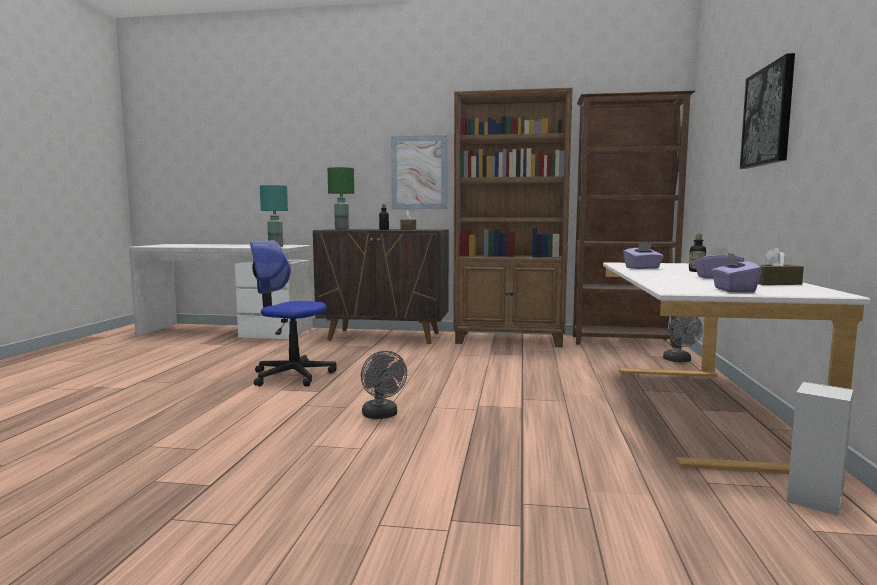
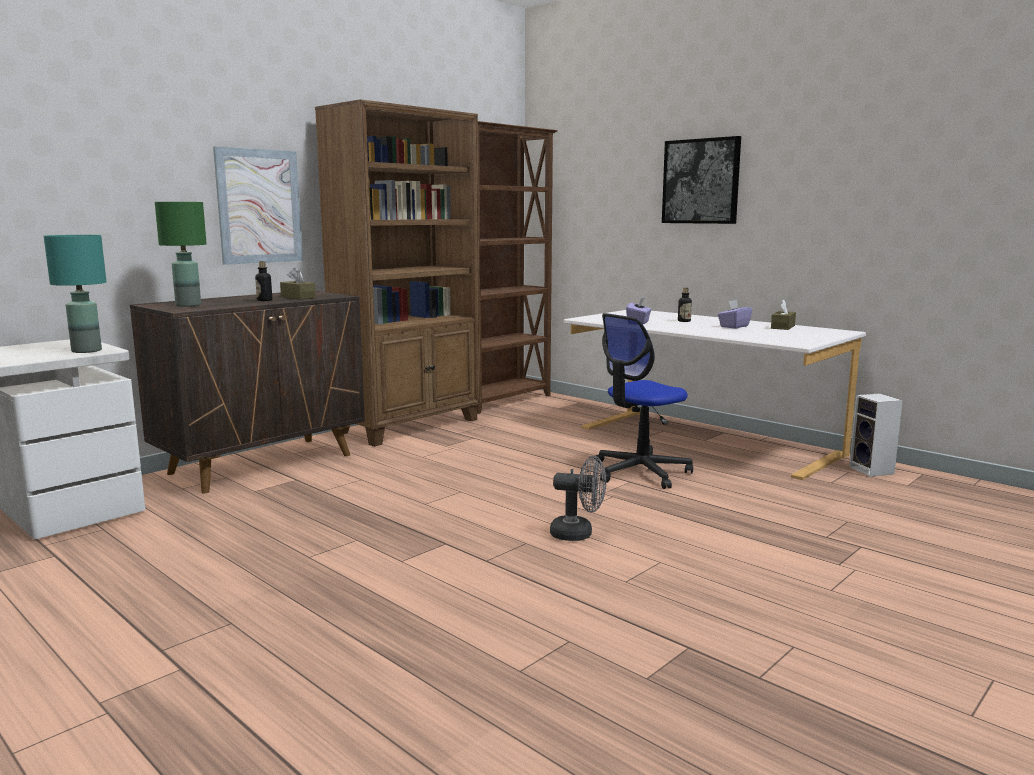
camera: 55 degrees left, 5 degrees up
(292, 375) = (348, 544): office chair -> office chair (640, 472)
(679, 361) = (587, 406): grey fan -> none
(733, 290) = (811, 338): purple tissue box -> none

